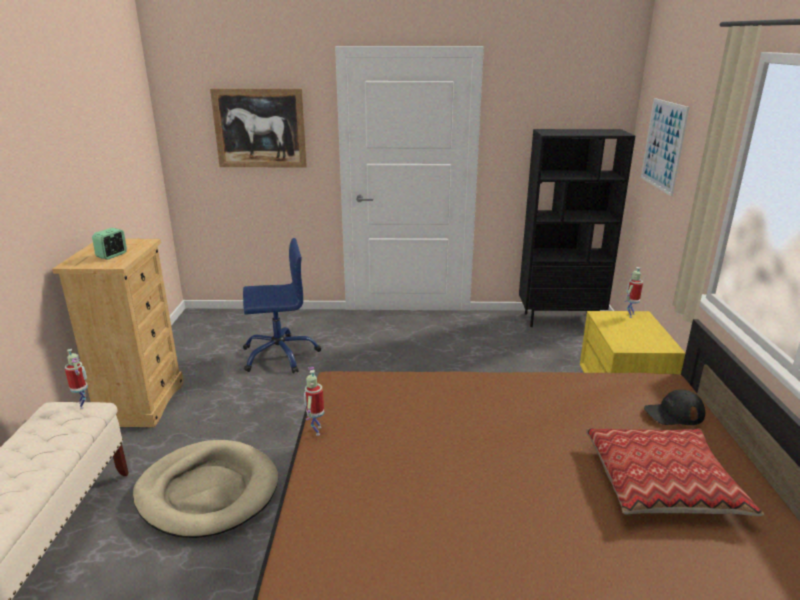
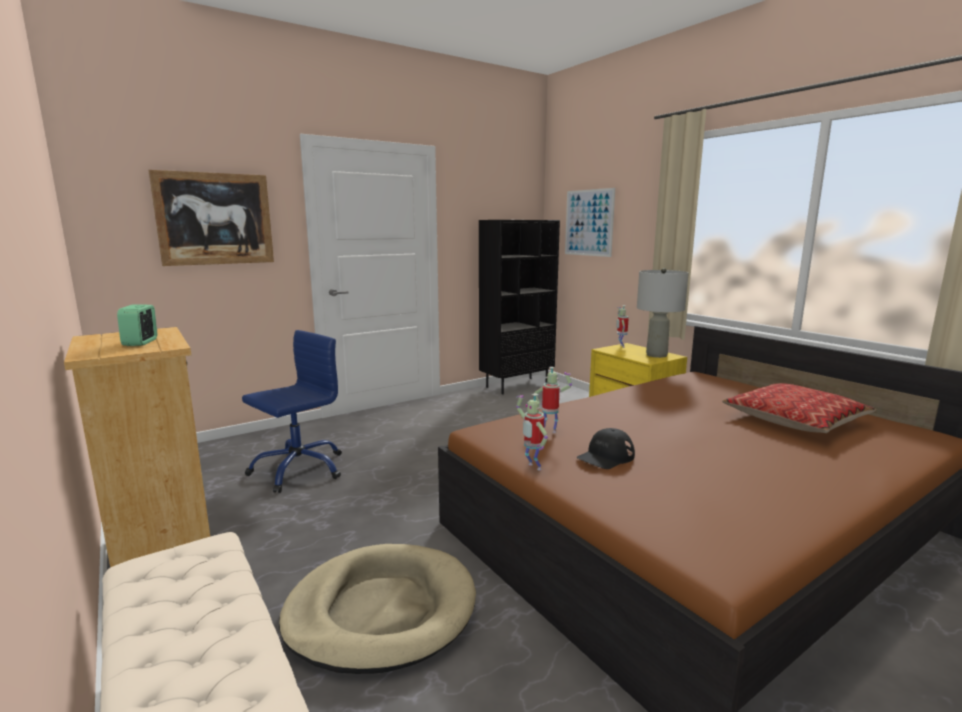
camera: 35 degrees left, 10 degrees down
(83, 405) = (192, 545): toy robot -> toy robot (550, 430)
(648, 340) = (656, 355): none -> grey table lamp
(674, 413) = (733, 387): black cap -> black cap (606, 456)

